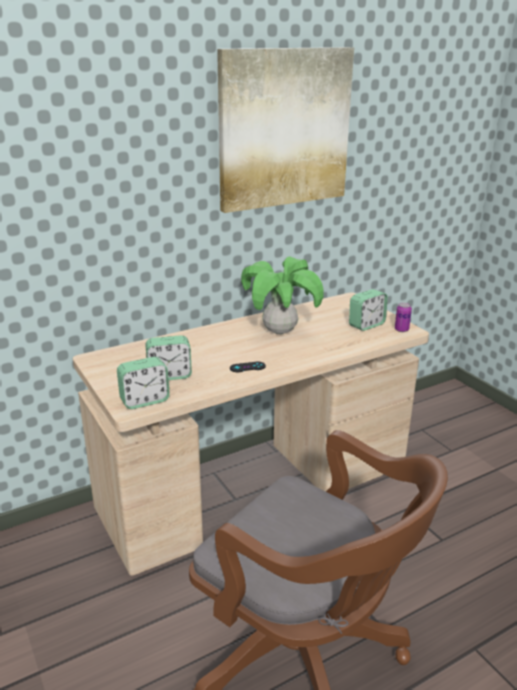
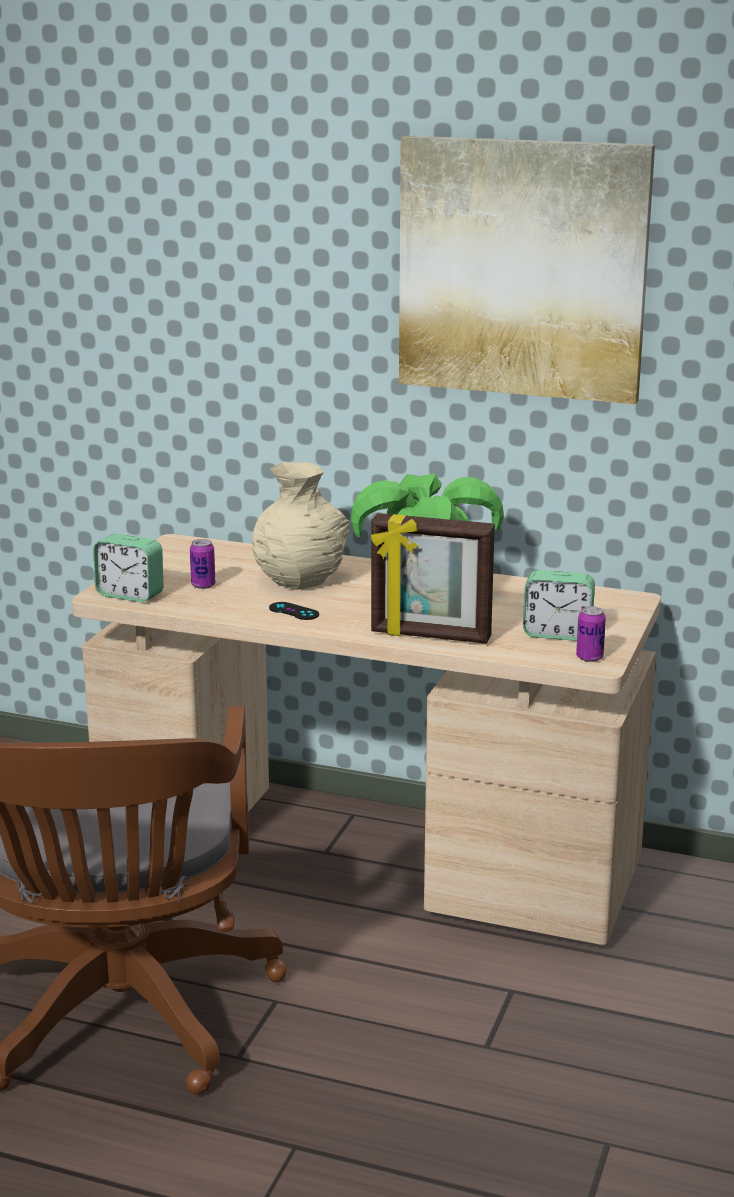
camera: 50 degrees right, 5 degrees down
(169, 375) = (203, 585): alarm clock -> can
(207, 349) = (300, 579): none -> beige vase
(330, 350) = (430, 636): none -> picture frame

